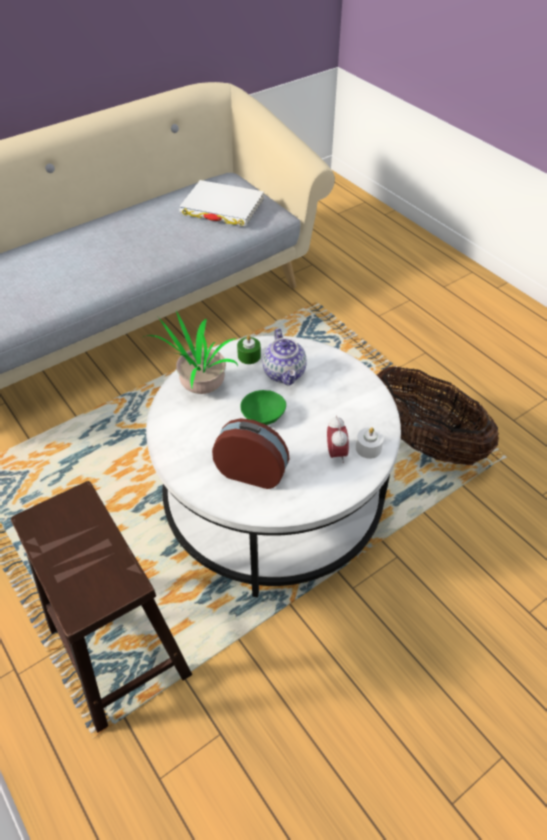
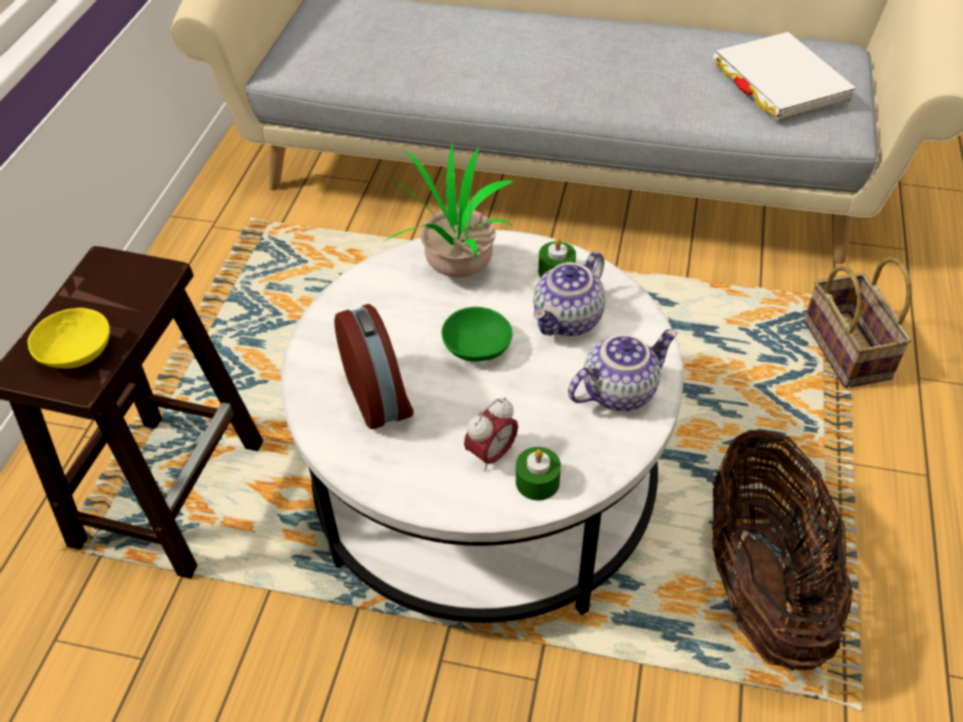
camera: 50 degrees right, 0 degrees up
(100, 573) = (75, 353): none -> yellow bowl
(343, 323) = (849, 351): none -> basket
(346, 386) = (618, 390): none -> teapot
(368, 448) = (537, 482): white candle -> green candle

